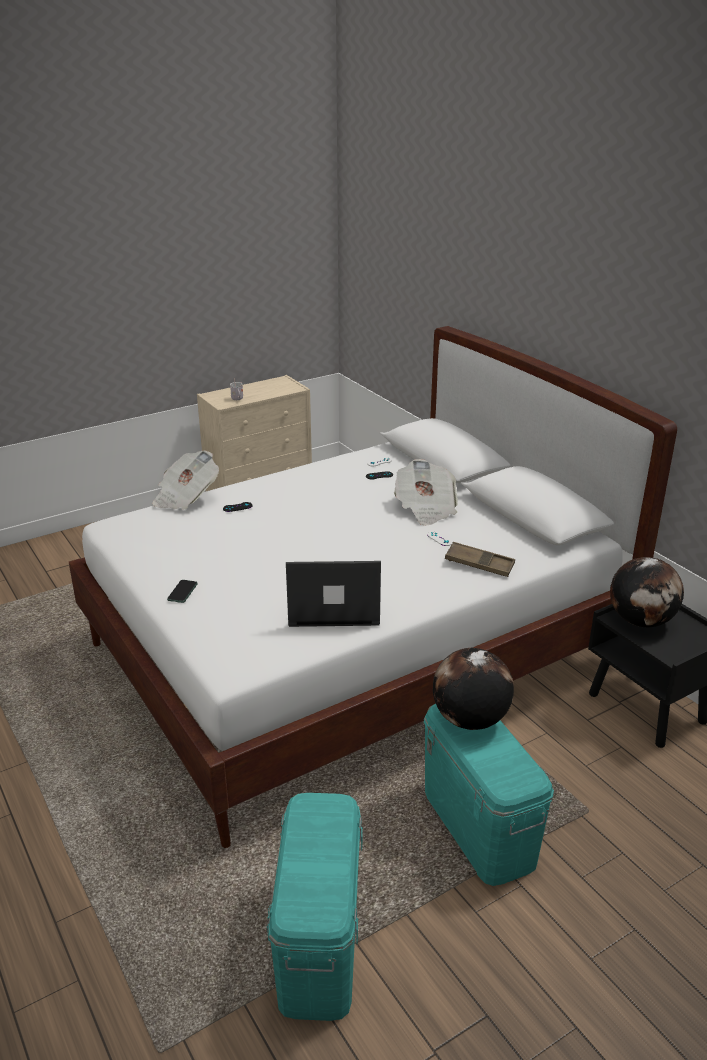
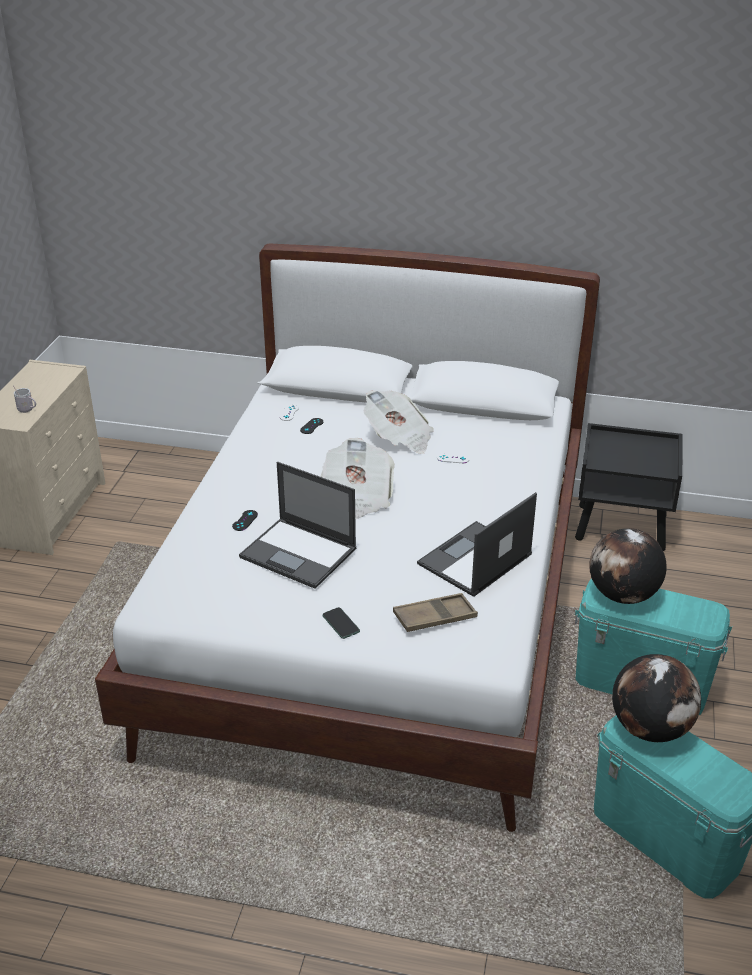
camera: 45 degrees left, 5 degrees up
(185, 497) = (177, 538): newspaper -> newspaper (357, 497)
(231, 540) = (299, 553): none -> laptop
(479, 564) = (513, 464): brown tray -> brown tray (435, 617)
(641, 621) = (615, 455): globe -> globe (650, 728)

